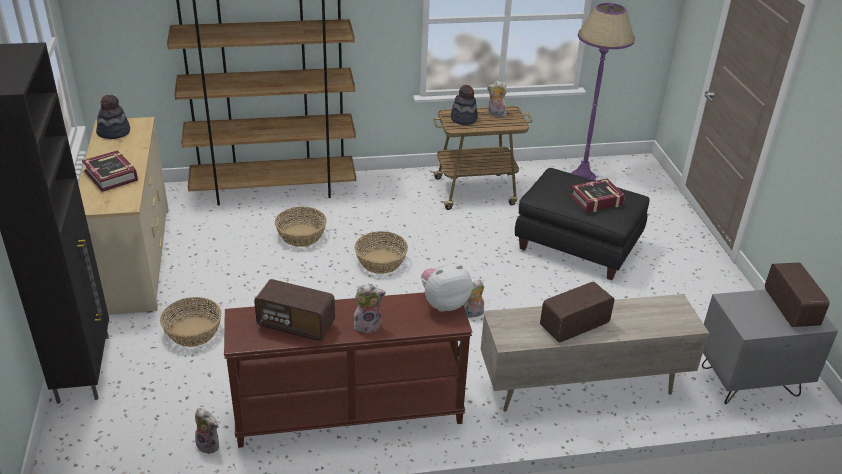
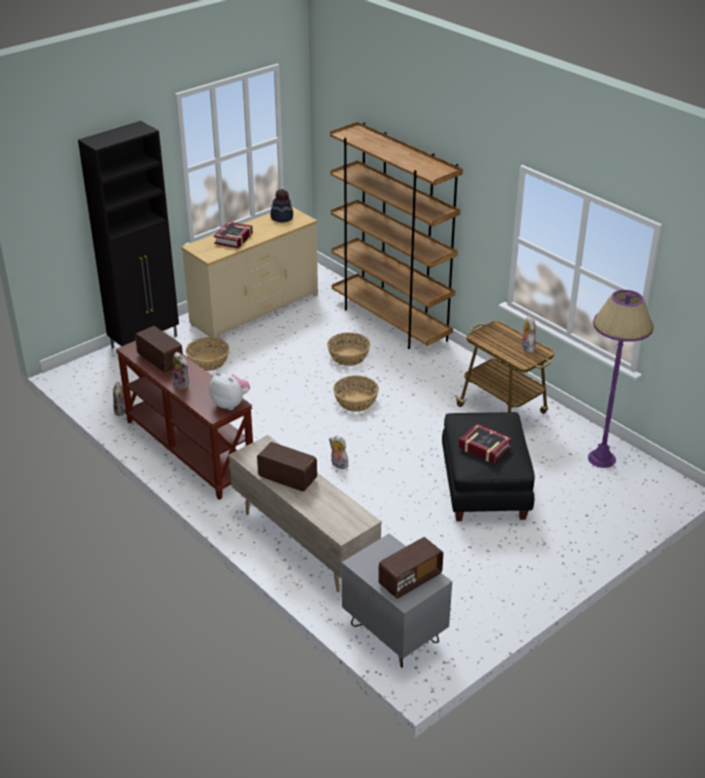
camera: 60 degrees right, 0 degrees up
(296, 325) = (160, 360): radio -> radio turned 150 degrees clockwise
(464, 119) = (498, 336): hat -> none

